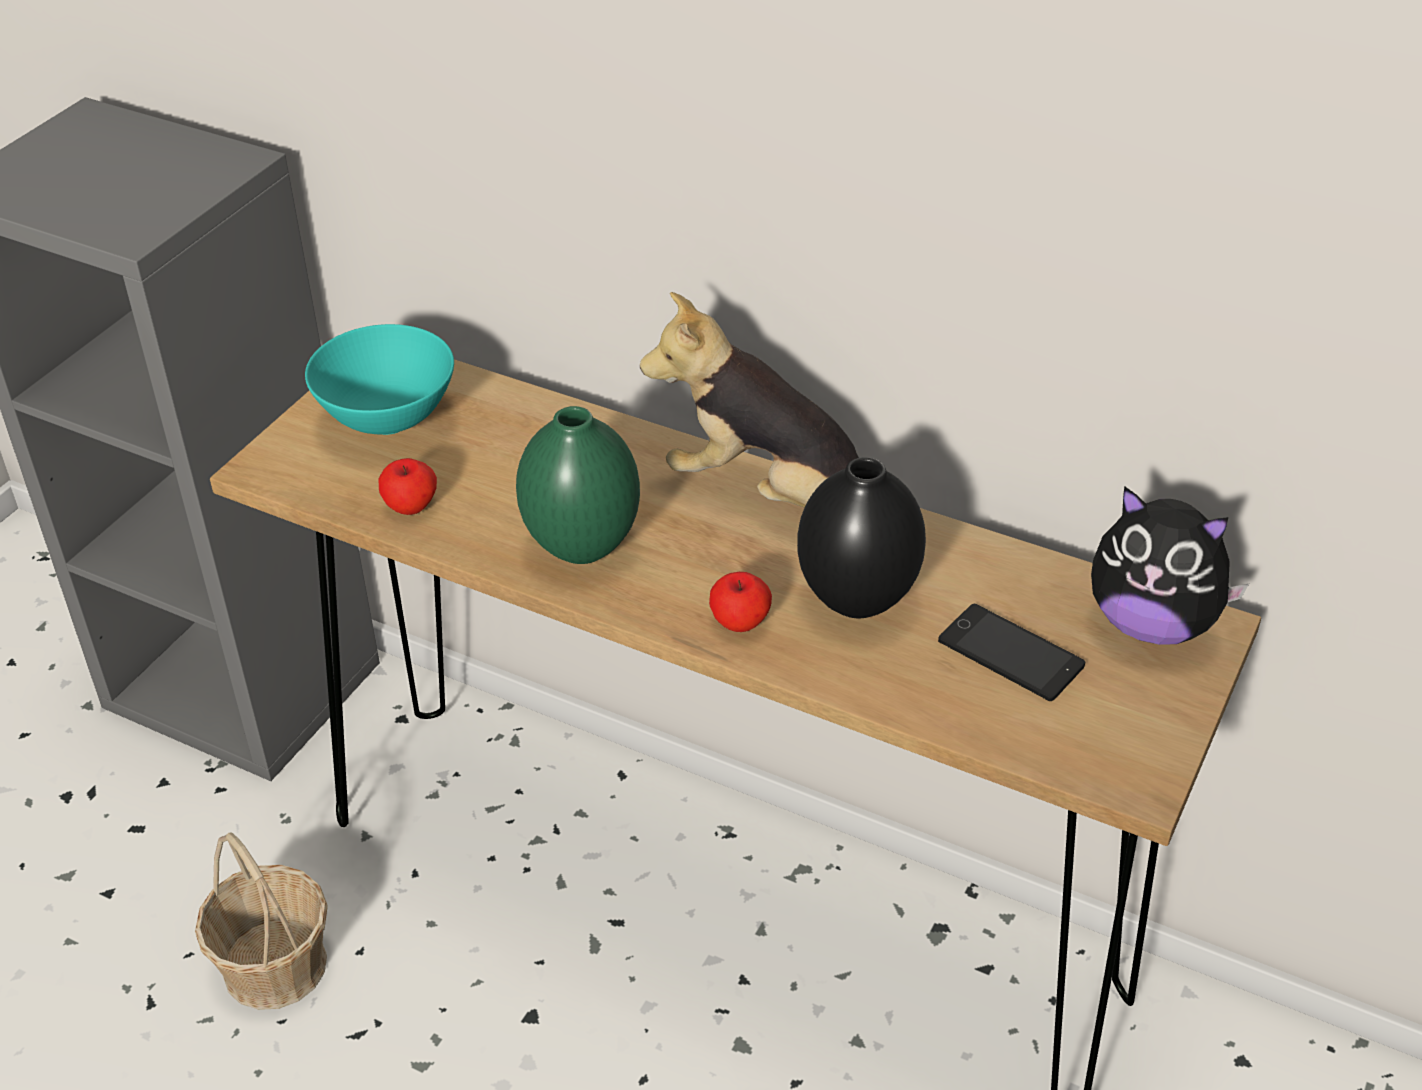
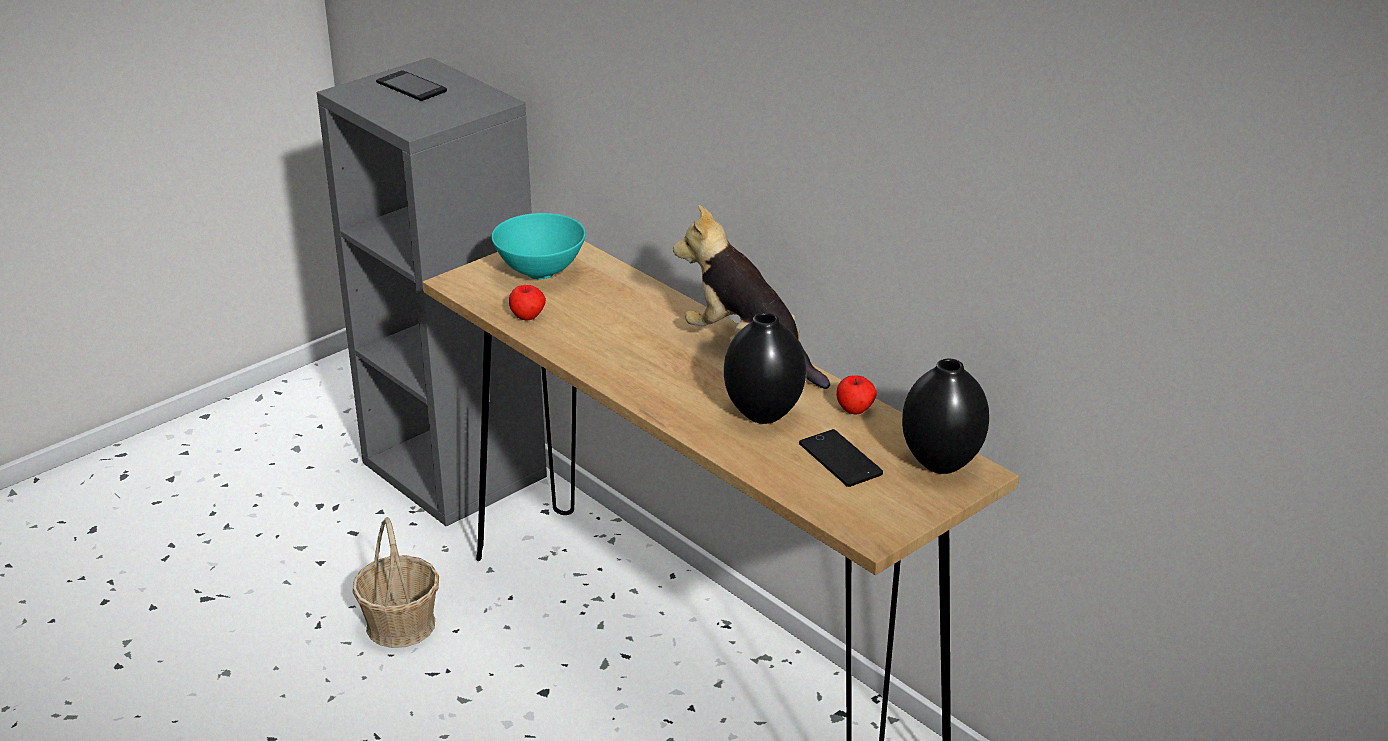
camera: 20 degrees right, 10 degrees down
(85, 158) = (411, 87): none -> phone
(584, 546) = (616, 355): green vase -> none
(740, 622) = (684, 410): apple -> apple (855, 410)
(1152, 623) = (943, 463): plush toy -> black vase

